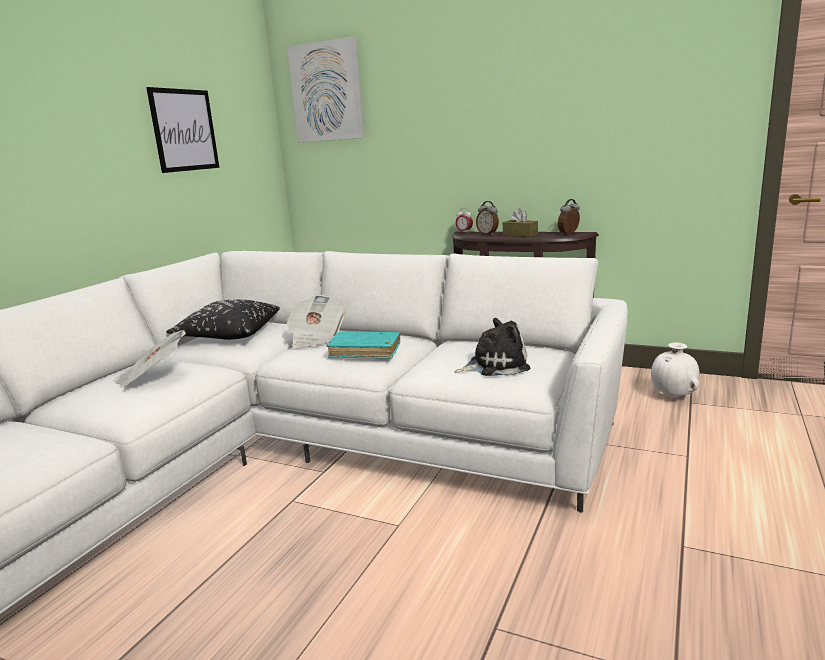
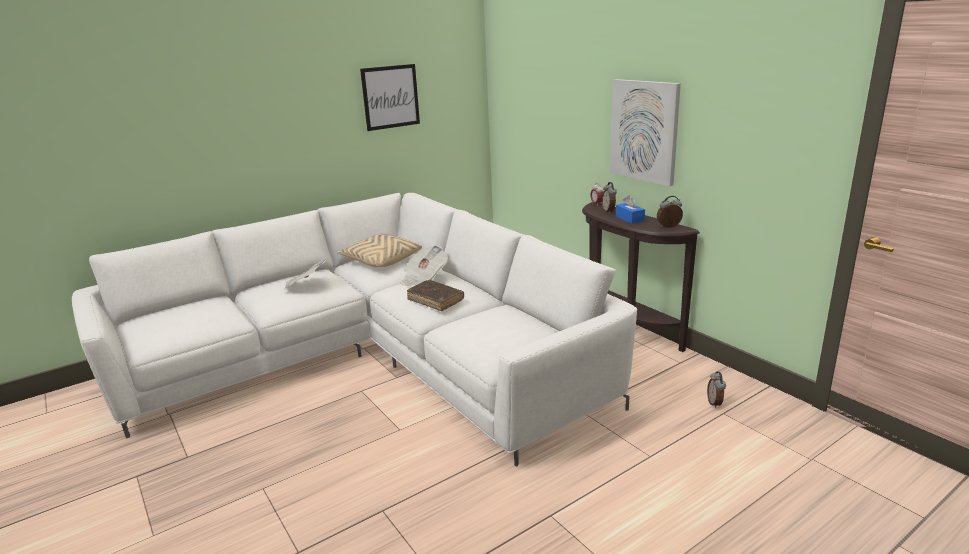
camera: 30 degrees right, 5 degrees up
(228, 335) = (381, 261): black pillow -> beige pillow
(327, 92) = (518, 61): picture -> picture (644, 131)
(365, 352) = (435, 300): turquoise book -> brown book
(495, 365) = (496, 337): plush toy -> none
(520, 235) = (629, 219): brown tissue box -> blue tissue box
(673, 397) = (715, 403): white vase -> alarm clock

